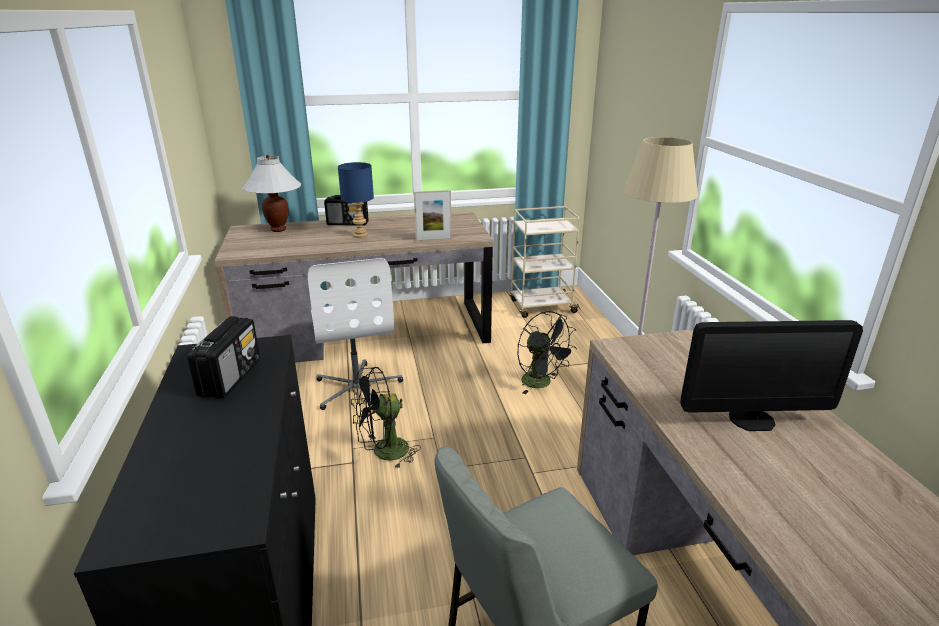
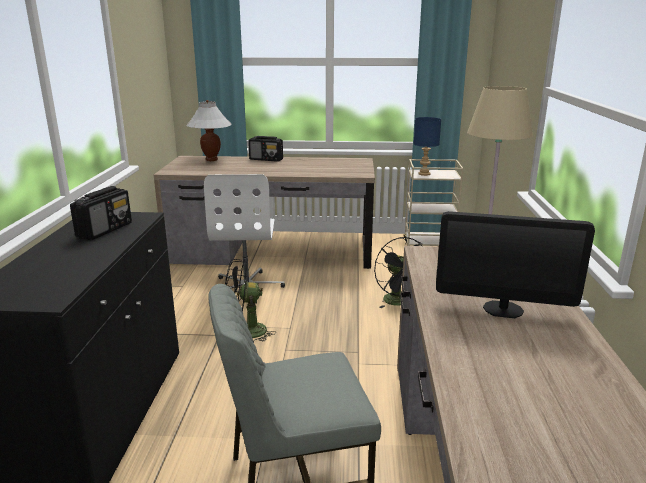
camera: 15 degrees right, 5 degrees down
(361, 235) = (270, 167): blue table lamp -> blue table lamp (424, 174)
(433, 239) = (325, 173): picture frame -> none

